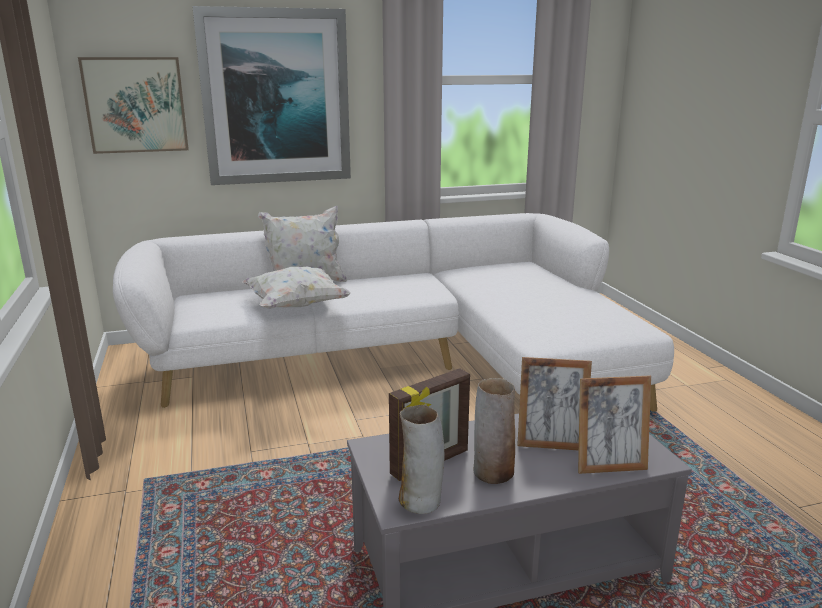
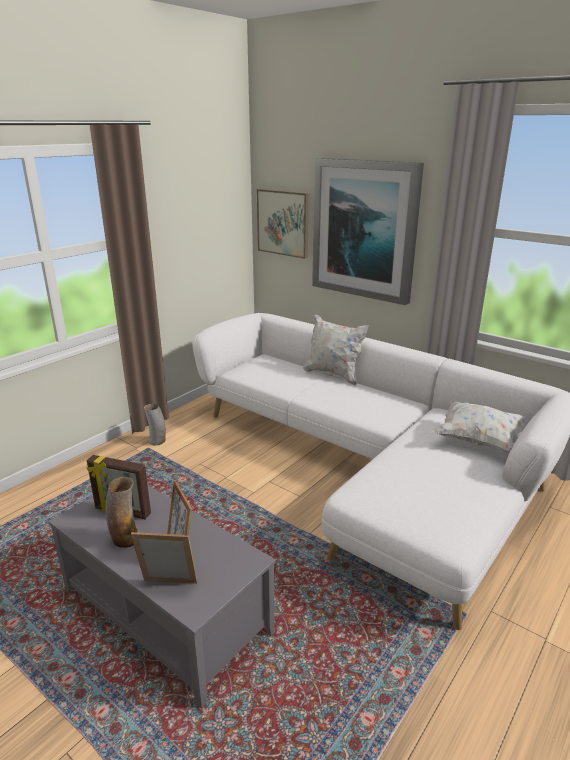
camera: 55 degrees right, 5 degrees up
(296, 306) = (291, 388): white pillow -> white pillow (477, 440)
(421, 500) = (81, 523): vase -> vase (157, 441)
(609, 466) = (168, 586): picture frame -> picture frame turned 135 degrees clockwise

